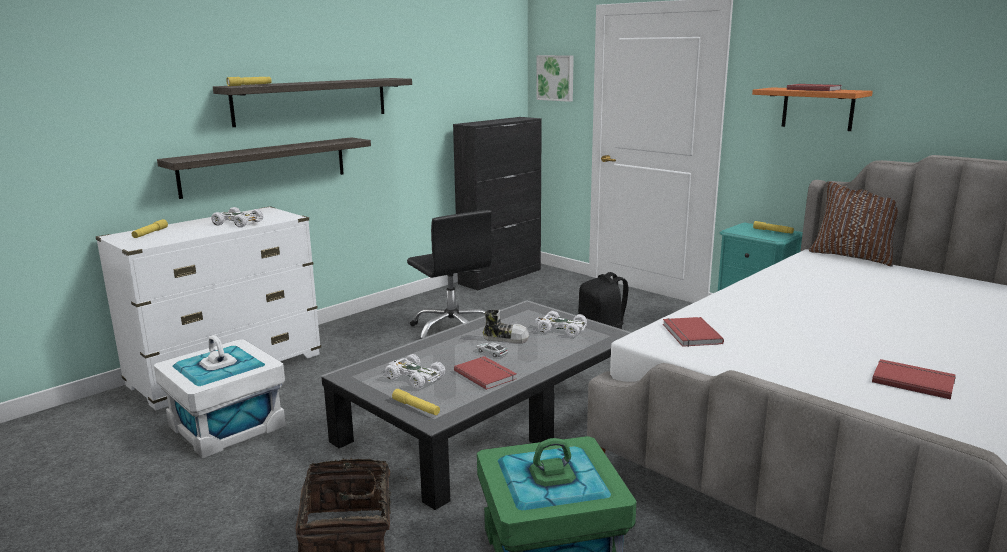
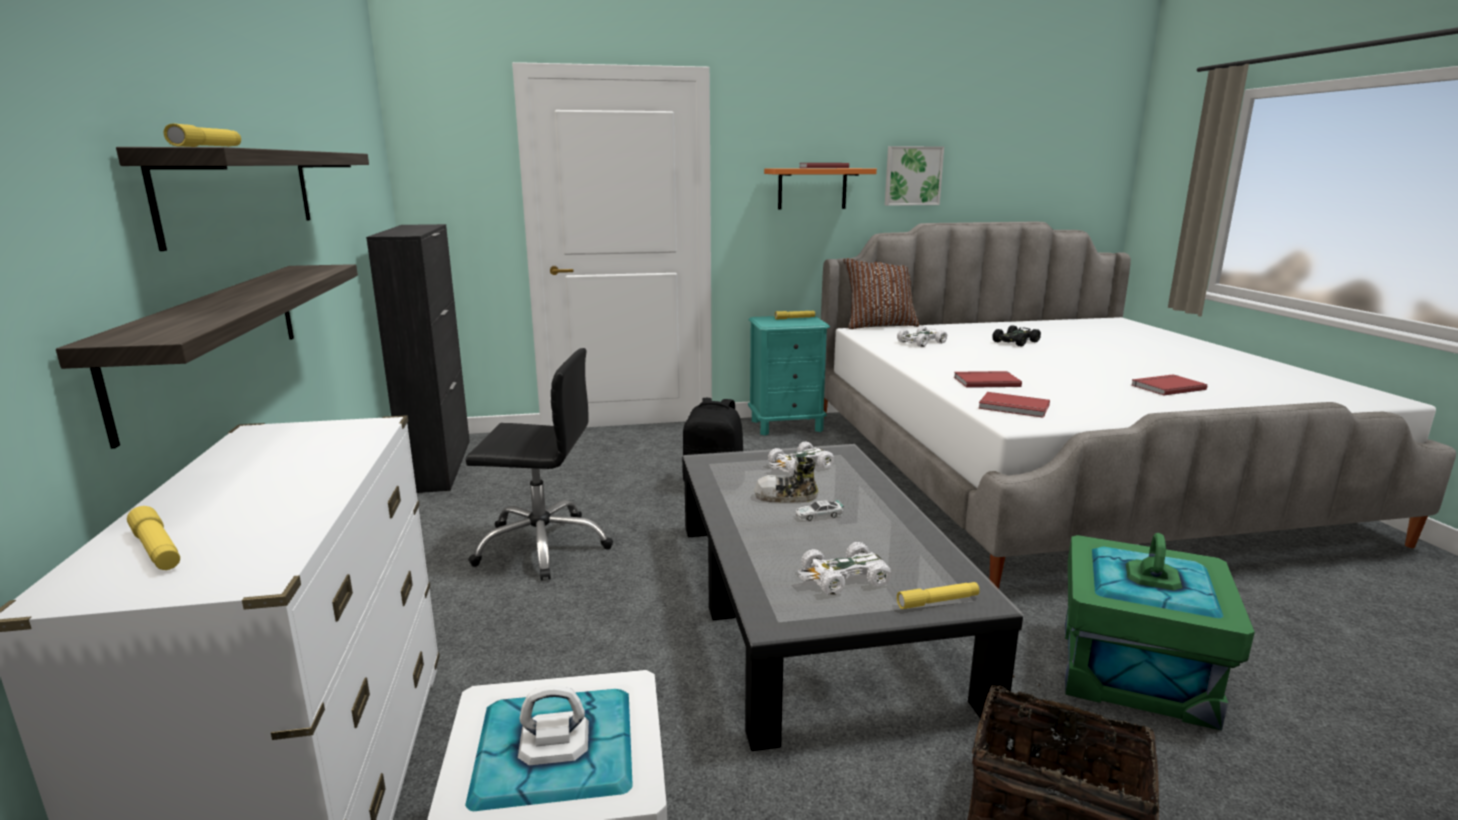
camera: 55 degrees left, 0 degrees up
(239, 223) = (312, 462): white toy car -> white toy car (922, 342)
(486, 374) = (880, 535): red book -> red book (985, 381)
(505, 338) = (786, 497): shoe -> shoe turned 135 degrees counterclockwise
(556, 78) = (449, 165): picture -> picture (912, 176)
(937, 304) = (1016, 342): none -> black toy car

